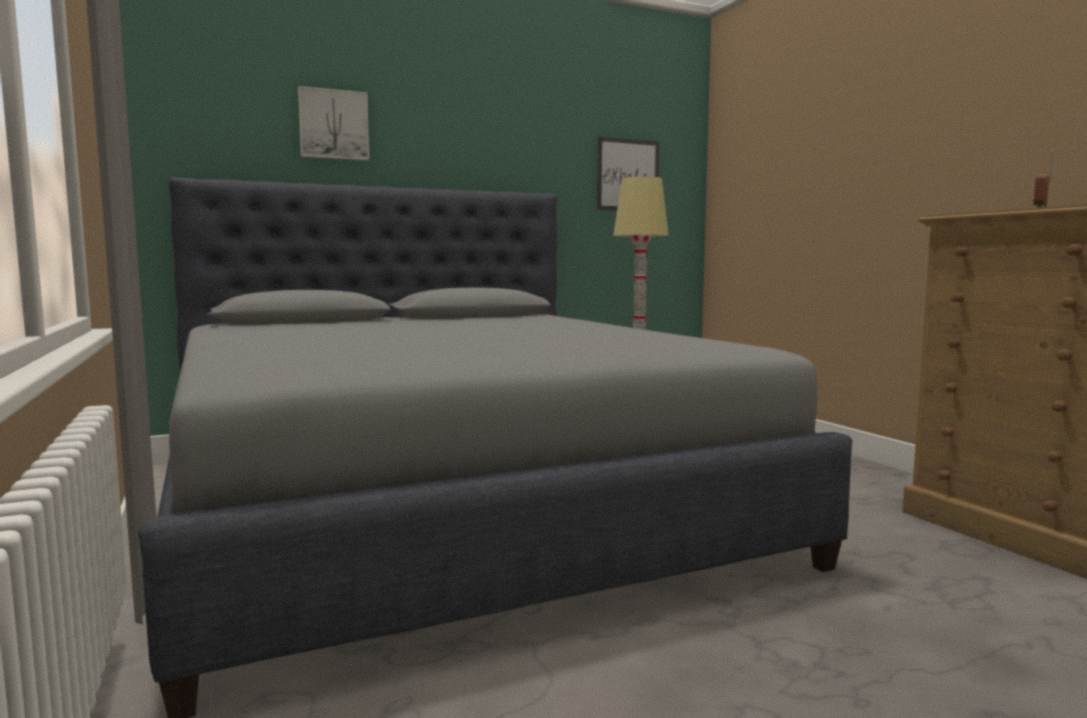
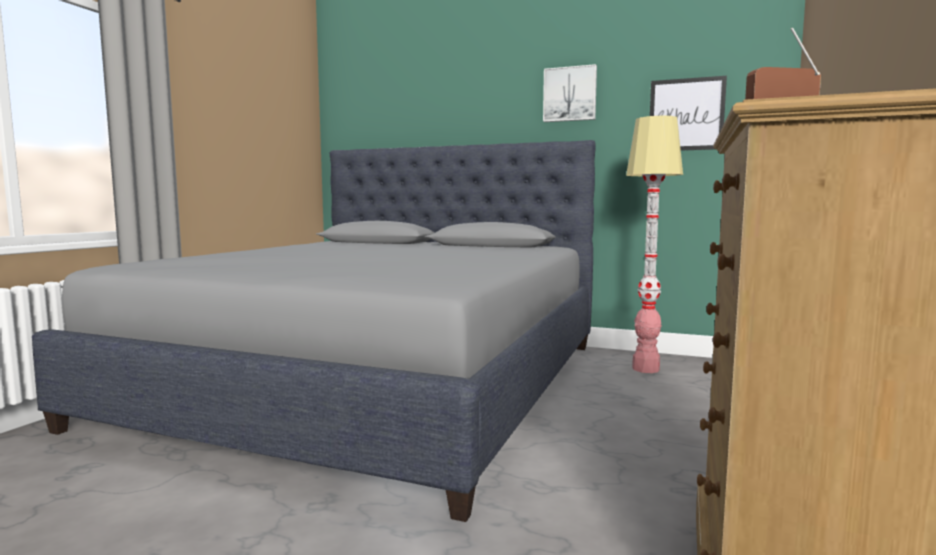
camera: 45 degrees right, 0 degrees up
(333, 125) = (427, 104): picture -> picture (570, 94)

